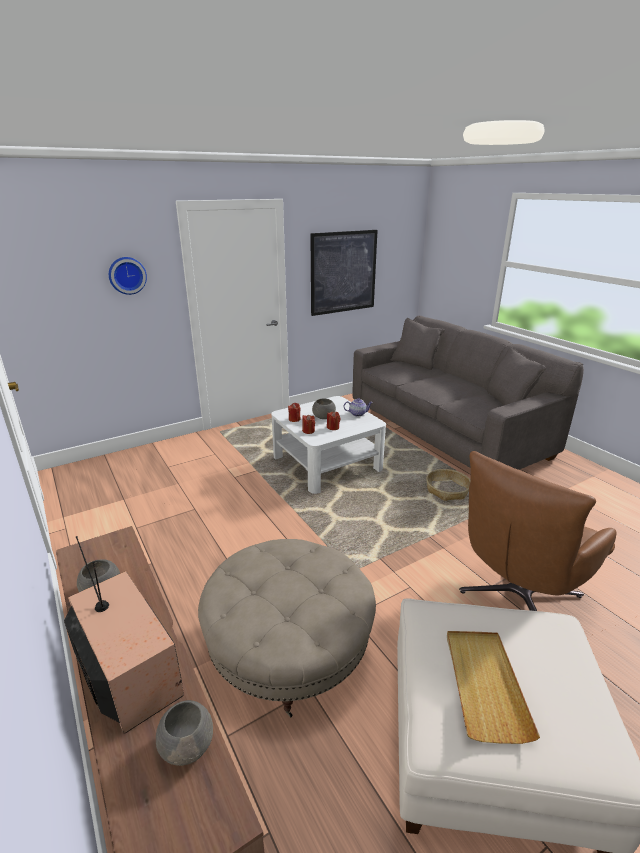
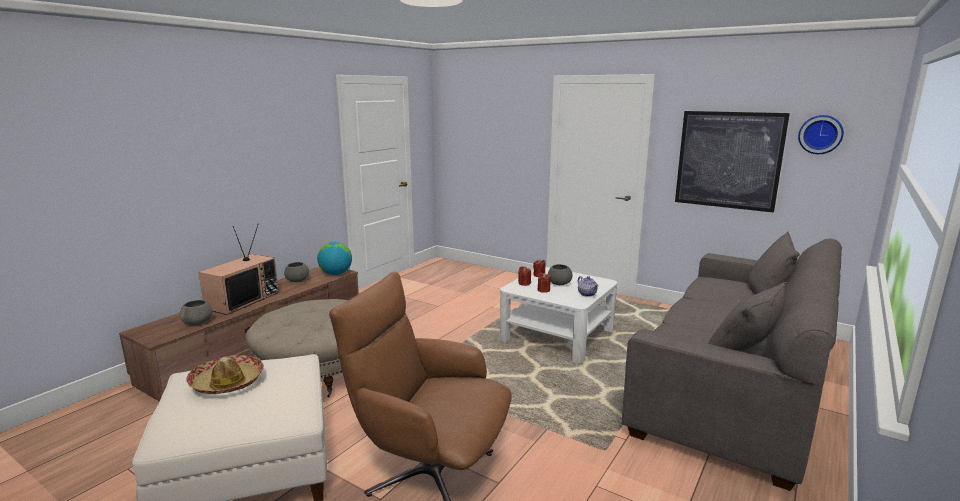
camera: 65 degrees right, 10 degrees down
(119, 546) = (336, 274): none -> globe
(127, 275) = (510, 131): wall clock -> wall clock (820, 134)
(447, 490) = (583, 406): basket -> none
(484, 684) = (227, 382): beige tray -> hat

